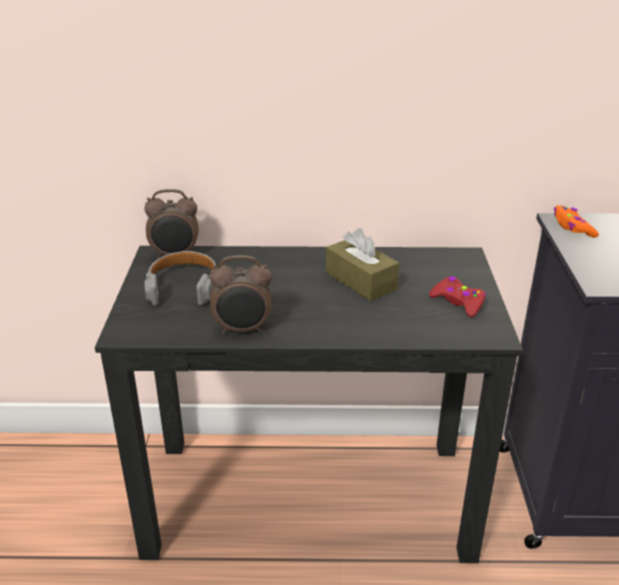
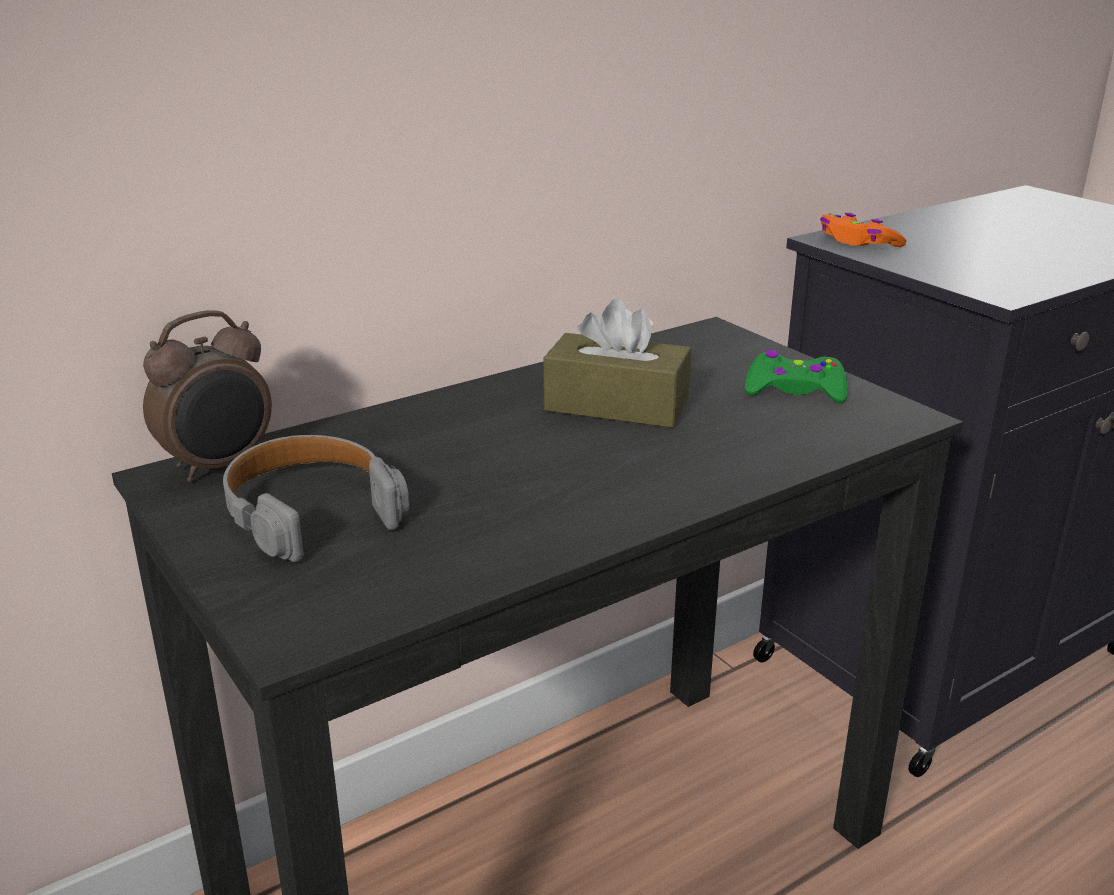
camera: 35 degrees left, 5 degrees down
(243, 330) = (531, 541): alarm clock -> none
(458, 302) = (795, 390): red game controller -> green game controller

